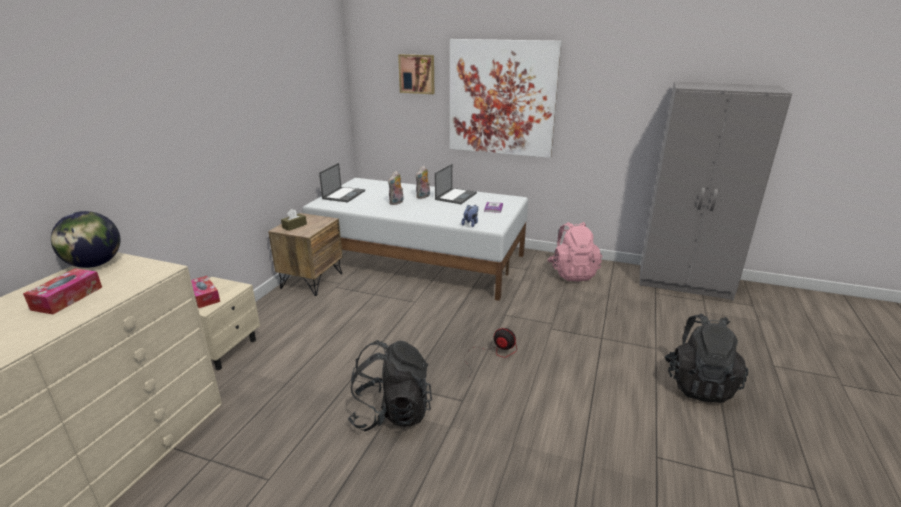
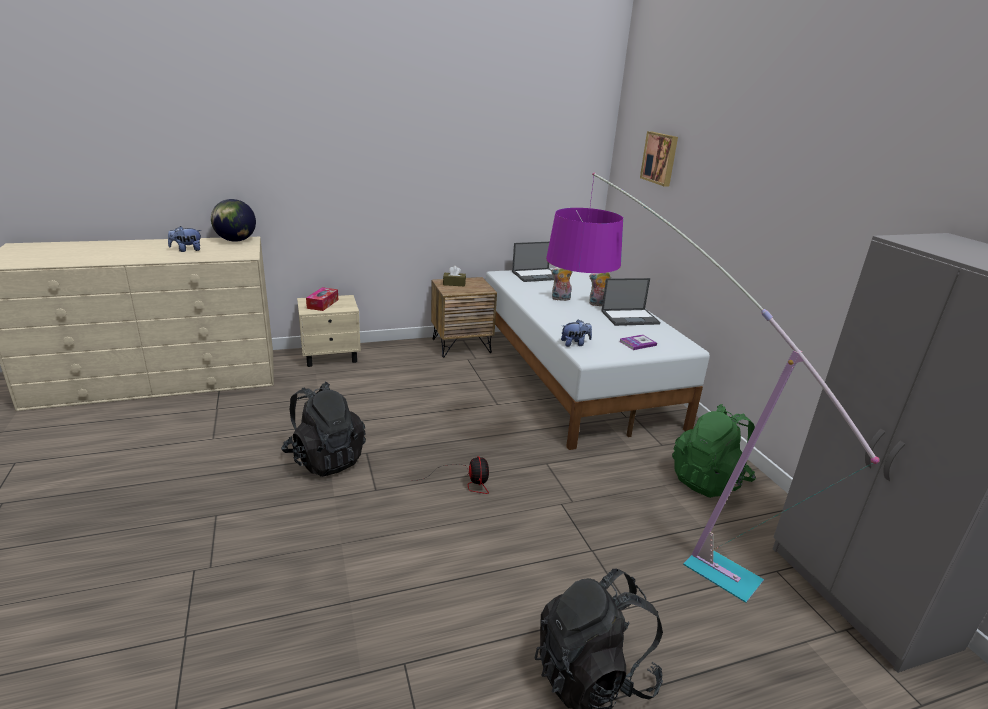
camera: 50 degrees right, 0 degrees up
(67, 298) = (187, 250): tissue box -> plush toy
(502, 98) = (727, 208): picture -> none
(572, 273) = (709, 480): pink backpack -> green backpack
(577, 312) = (623, 513): none -> floor lamp

